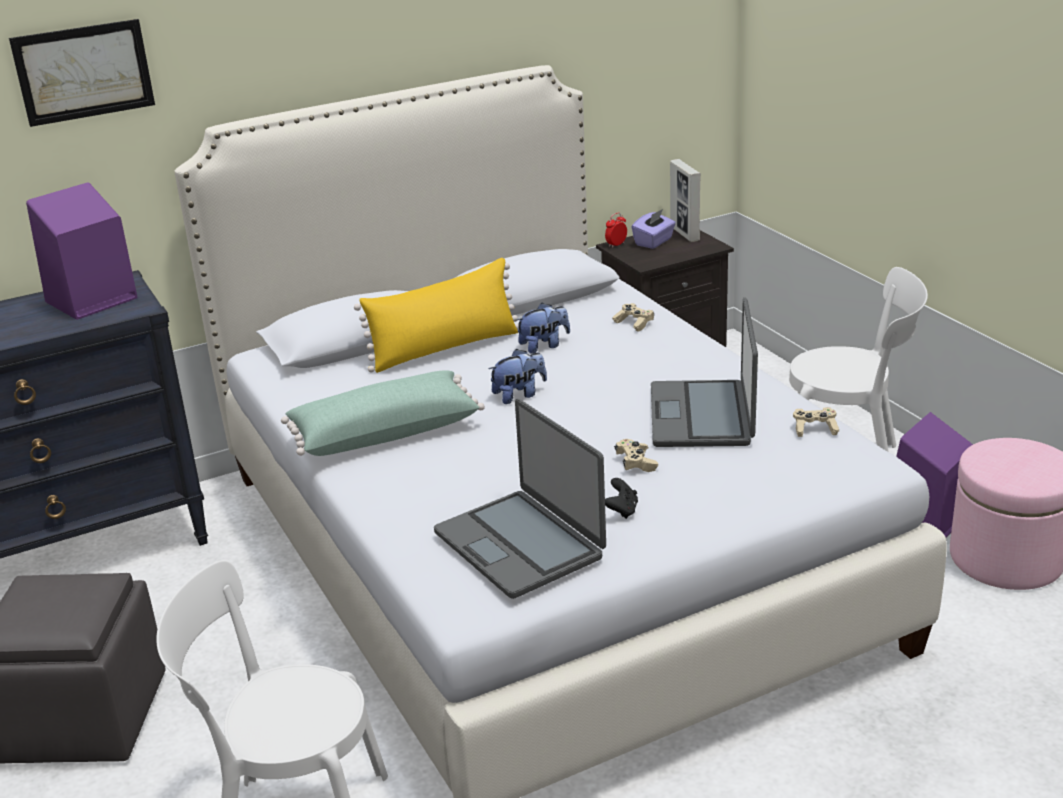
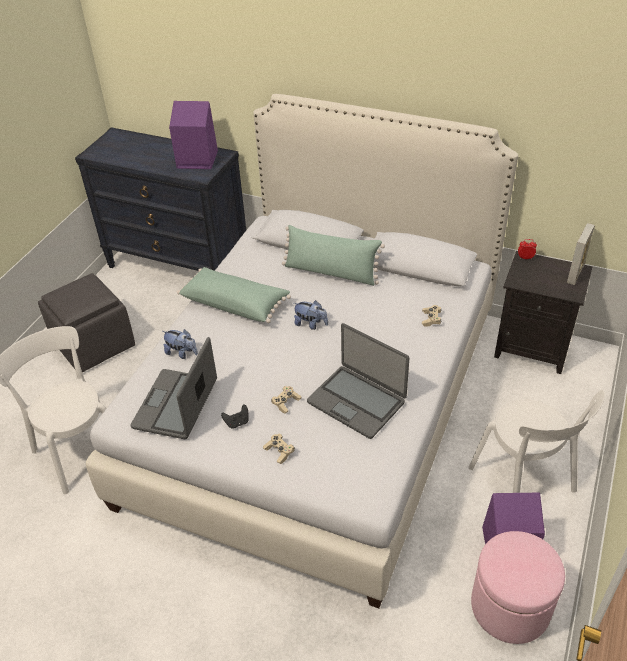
camera: 50 degrees right, 15 degrees up
(84, 72) = (222, 42): picture -> none
(445, 348) = (331, 272): yellow pillow -> green pillow
(544, 346) = (370, 302): plush toy -> plush toy (182, 353)
(654, 242) = (548, 269): purple tissue box -> none
(702, 416) = (357, 401): laptop -> laptop turned 105 degrees counterclockwise
(814, 429) = (387, 454): beige game controller -> beige game controller (279, 451)

